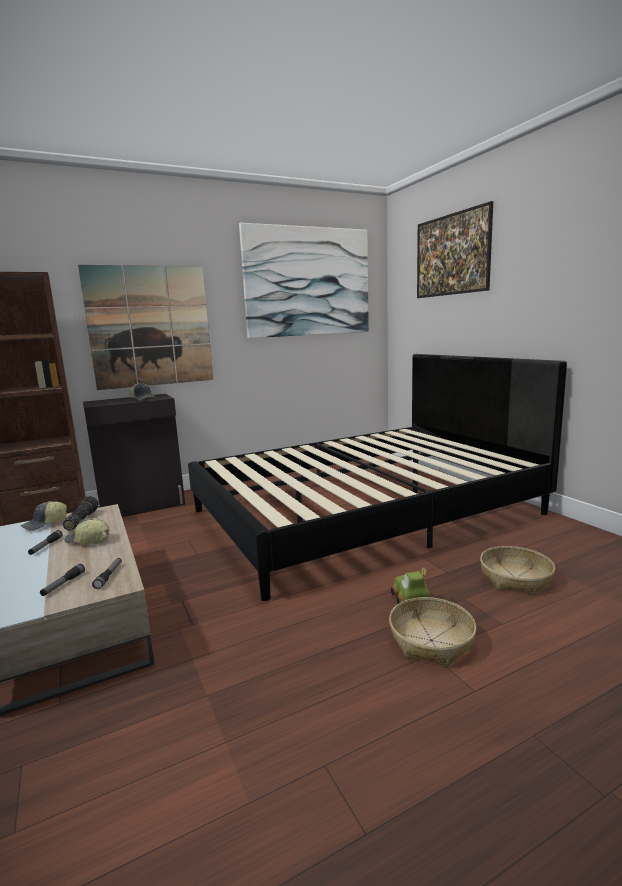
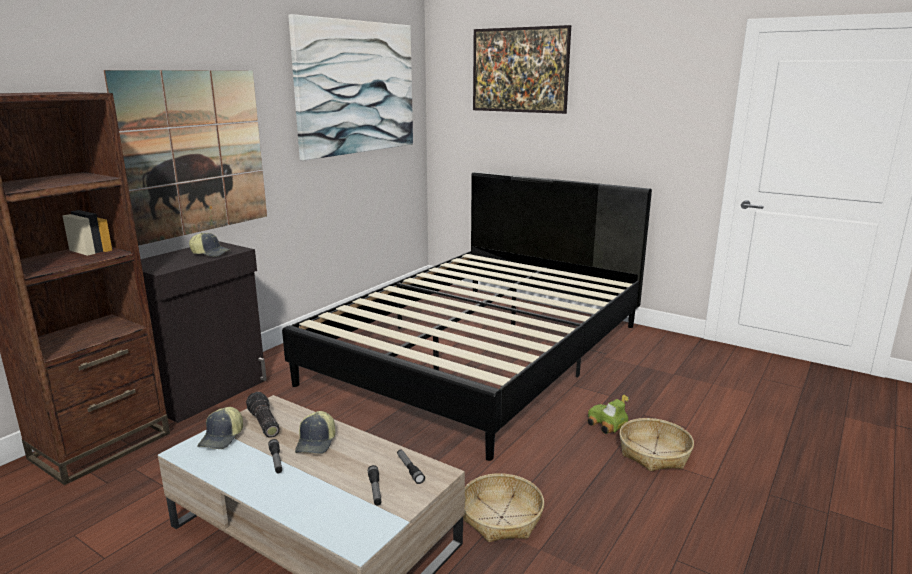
camera: 30 degrees left, 5 degrees up
(87, 540) = (317, 442): cap -> cap turned 75 degrees counterclockwise
(515, 578) = (662, 388): basket -> basket (502, 517)

